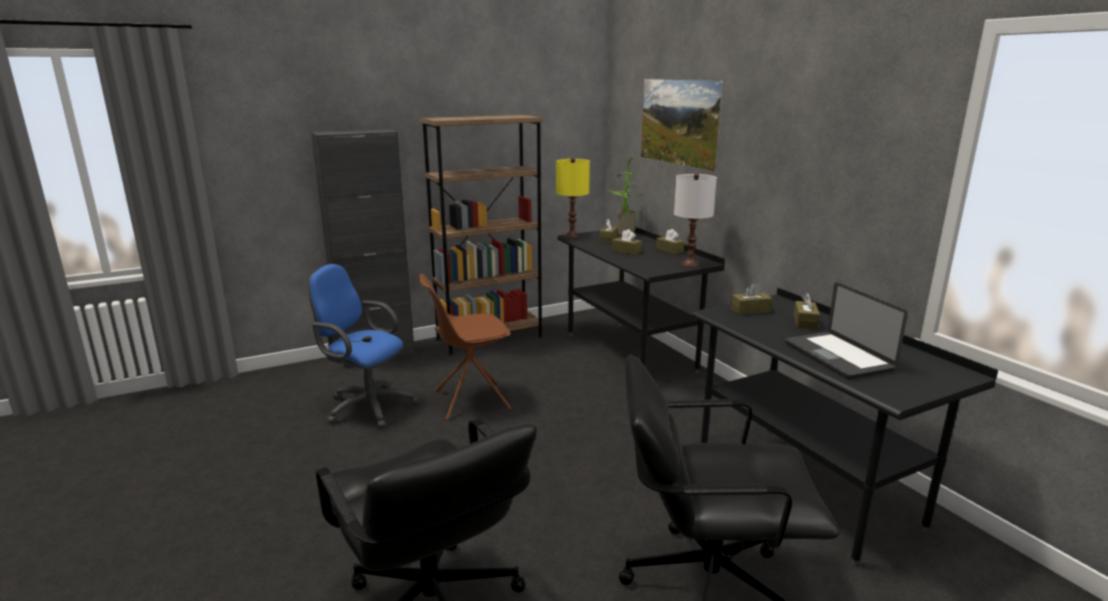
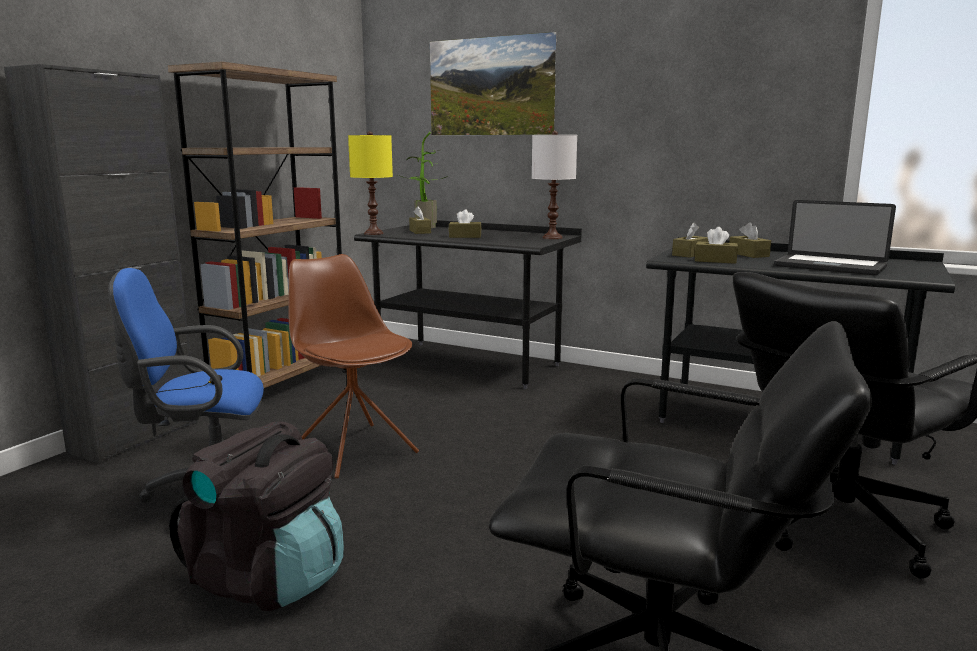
camera: 35 degrees left, 5 degrees down
(334, 467) = (268, 578): none -> black backpack
(470, 400) = (354, 449): brown chair -> brown chair turned 105 degrees clockwise
(669, 250) = (505, 232): brown tissue box -> brown tissue box (715, 260)

